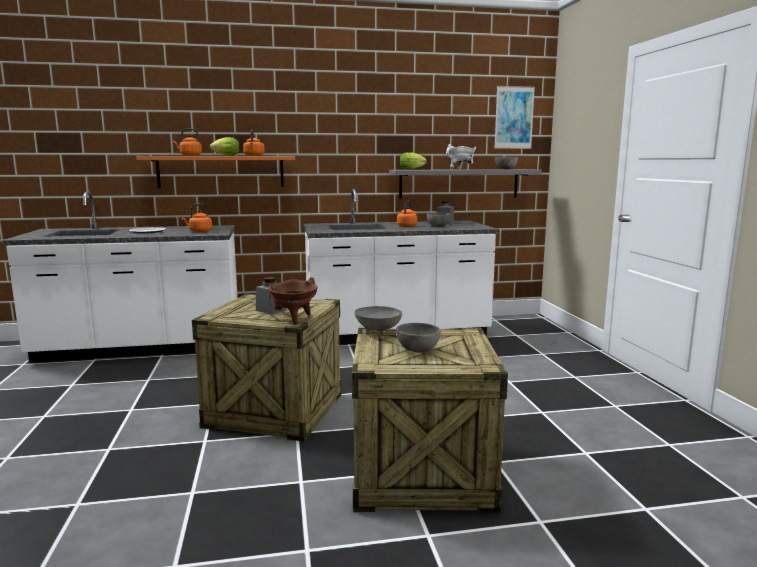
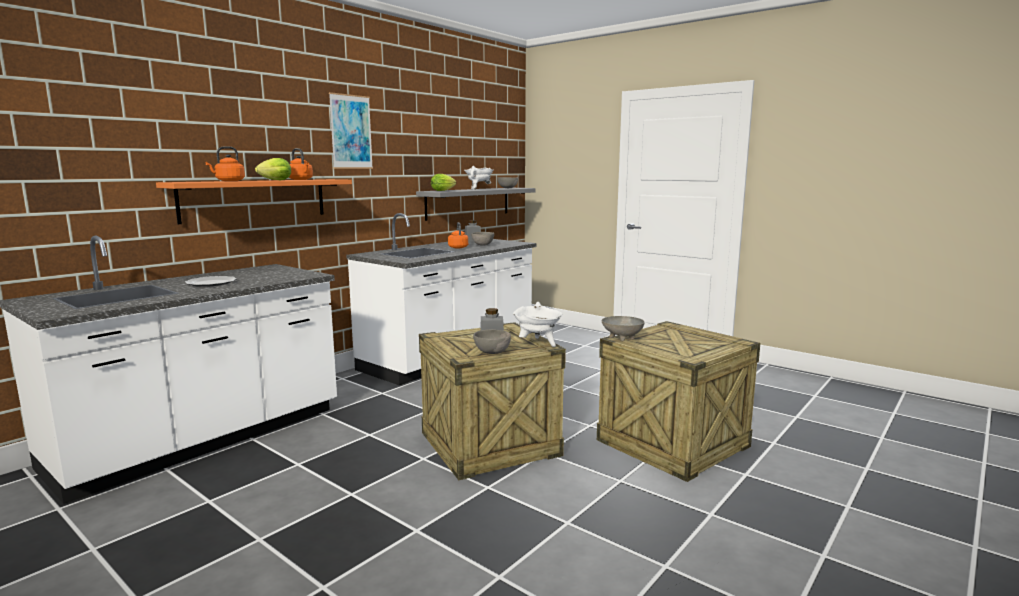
camera: 40 degrees left, 0 degrees up
(199, 231) = (277, 275): orange kettle -> none
(293, 319) = (538, 344): brown cooking pot -> white cooking pot
(418, 351) = (681, 343): grey bowl -> grey bowl (492, 353)
(514, 117) = (502, 140): picture -> picture (351, 132)

